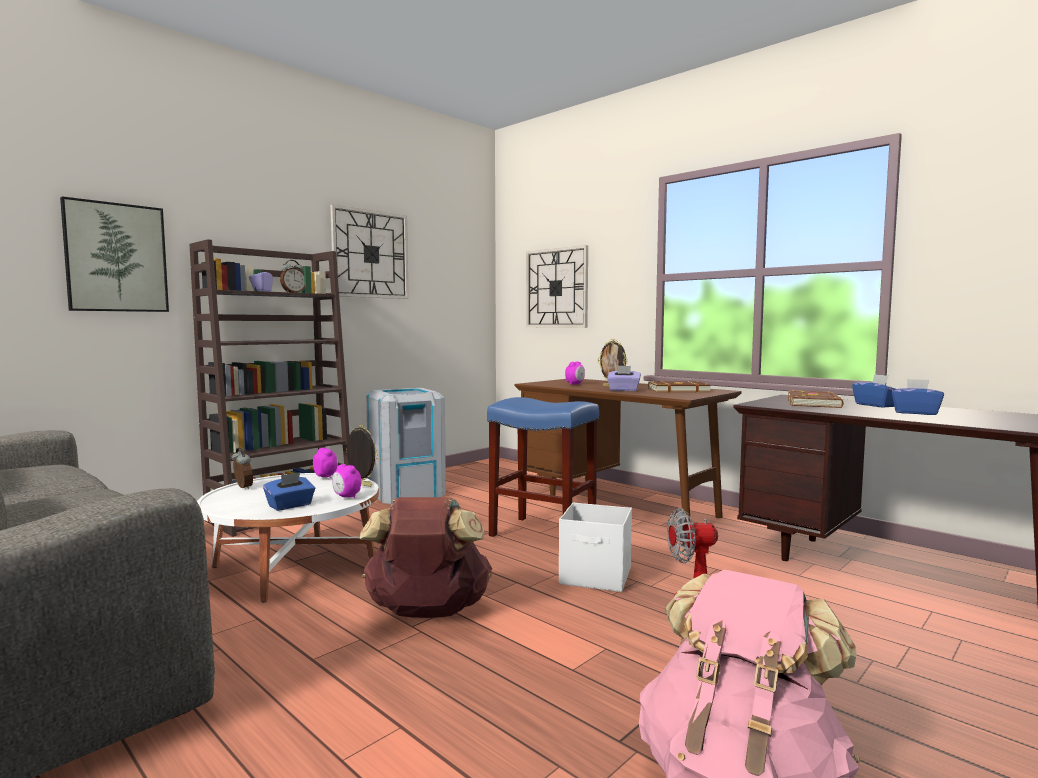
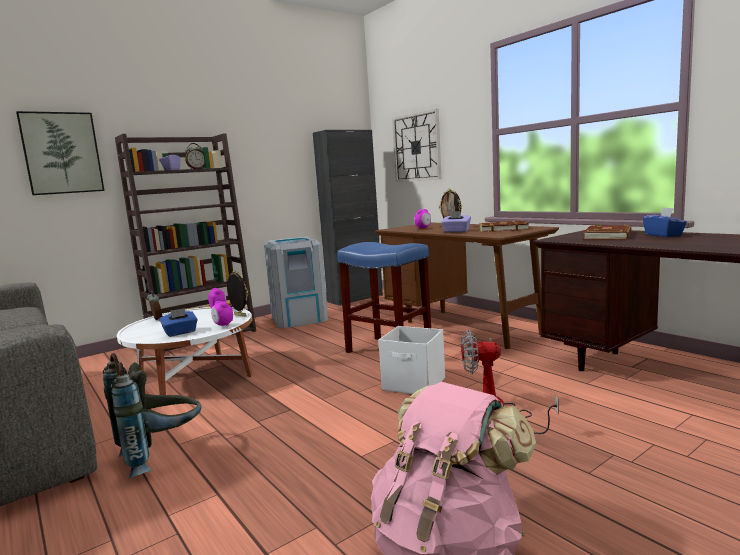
camera: 10 degrees right, 5 degrees up
(294, 675) = (161, 455): none -> grey backpack
(370, 254) = (261, 132): wall clock -> none
(427, 613) = (273, 412): brown backpack -> none
(469, 468) = (355, 298): none -> black cabinet
(915, 413) = (690, 241): blue tissue box -> none

